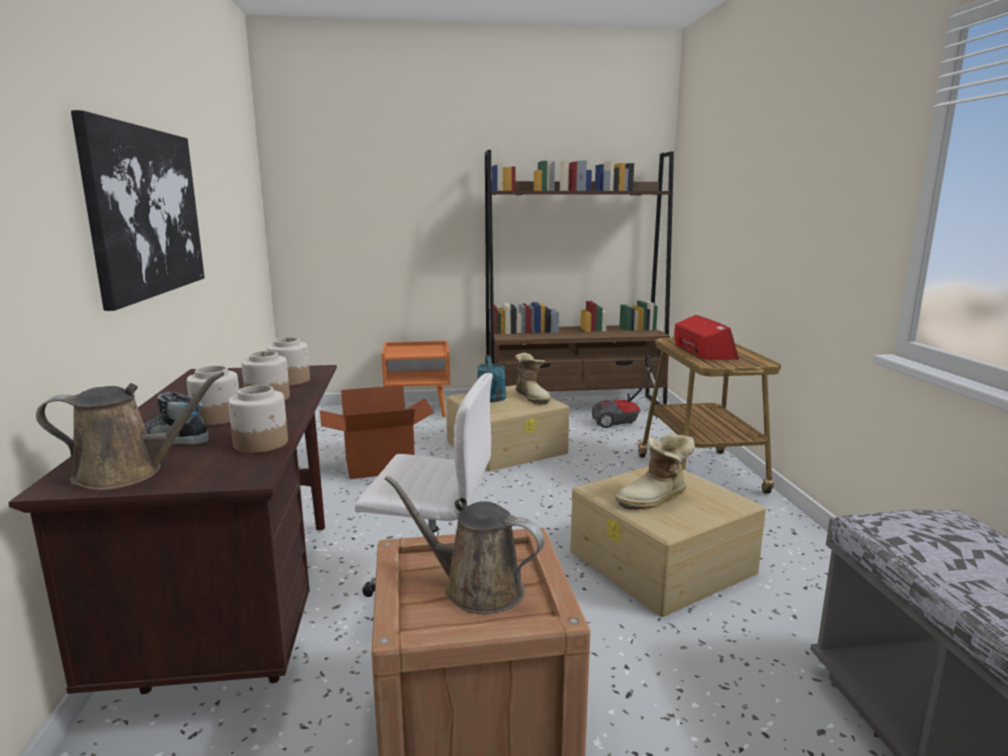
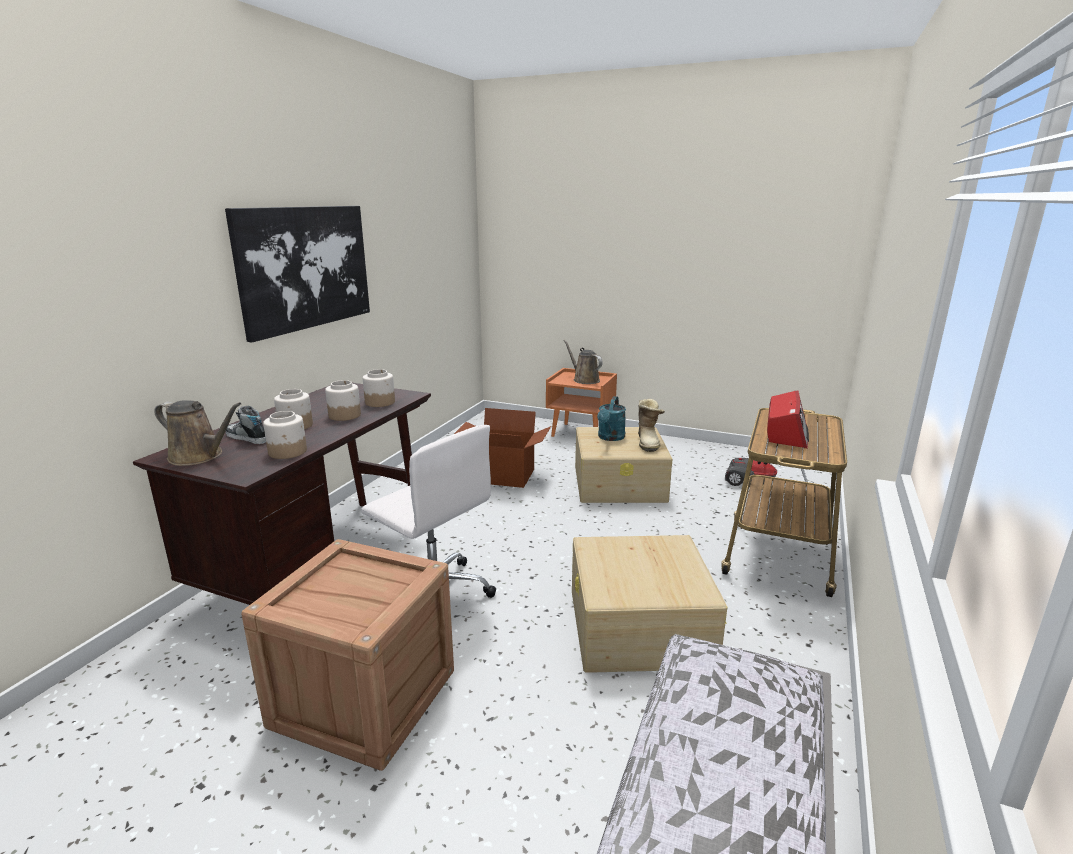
camera: 30 degrees right, 5 degrees up
(476, 588) = (349, 593): brown watering can -> brown watering can (584, 380)
(575, 406) = (727, 457): brown bookcase -> none
(655, 499) = (628, 568): boot -> none

